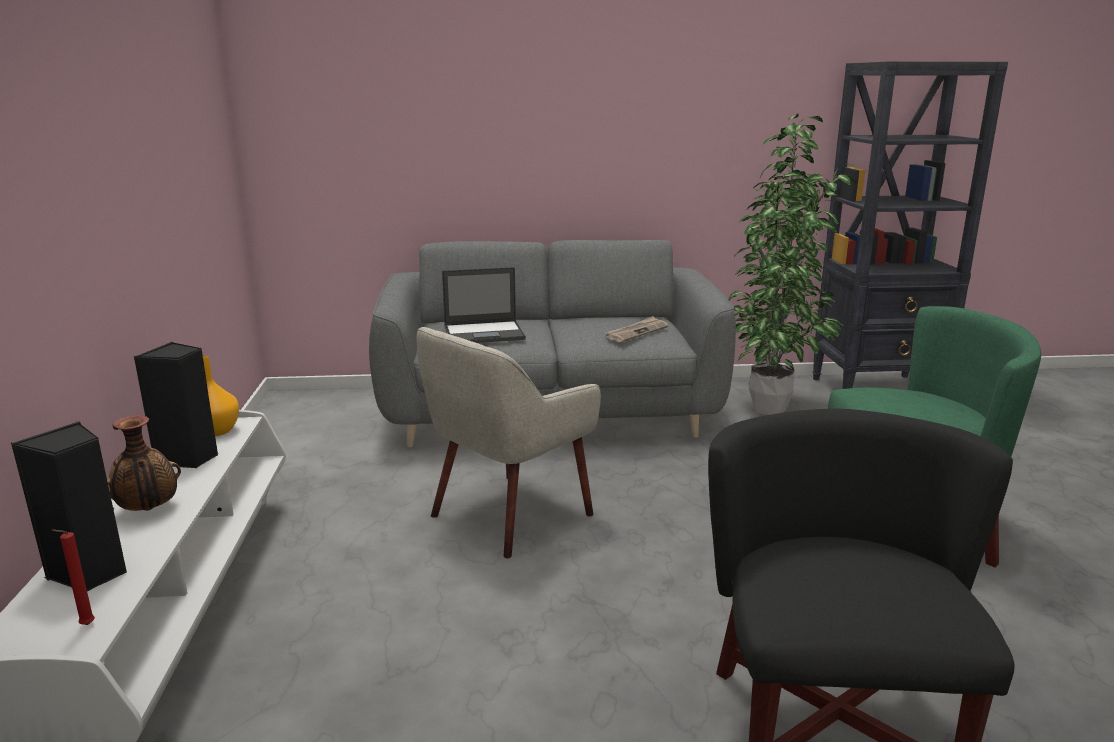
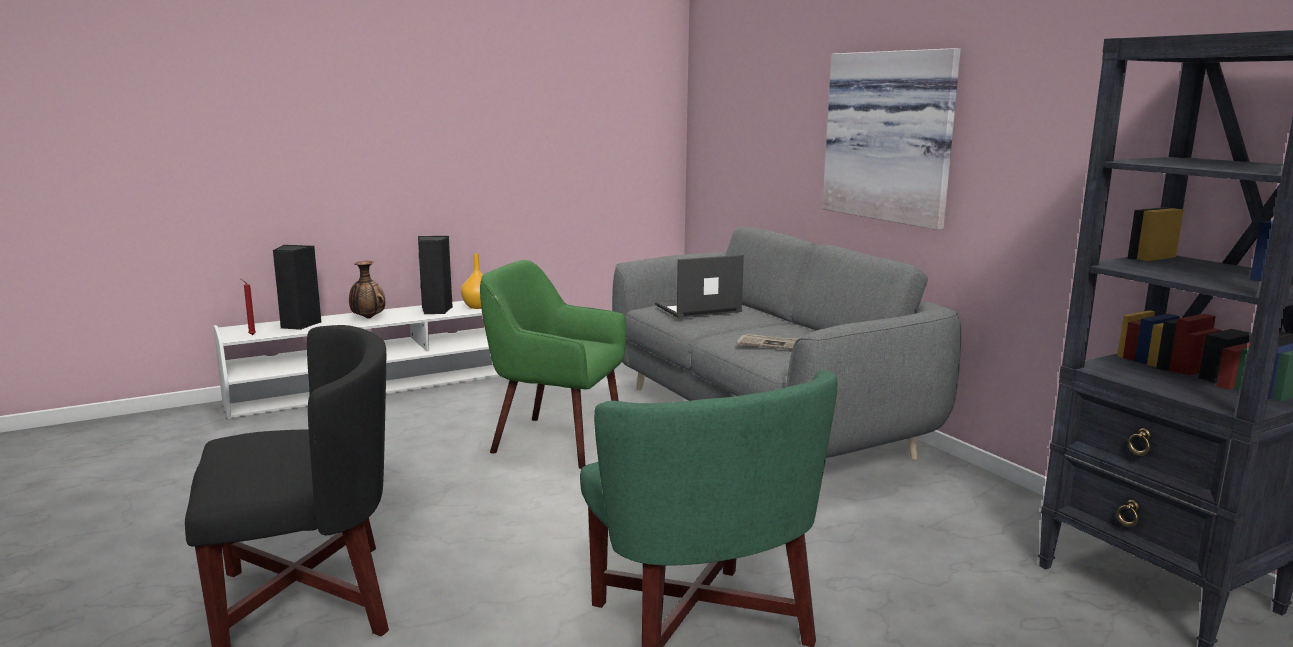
camera: 65 degrees right, 5 degrees down
(485, 333) = (697, 308): laptop -> laptop turned 105 degrees clockwise
(508, 515) = (556, 440): beige armchair -> green armchair
(586, 136) = (892, 136): none -> picture
(773, 410) = (948, 520): potted plant -> none

